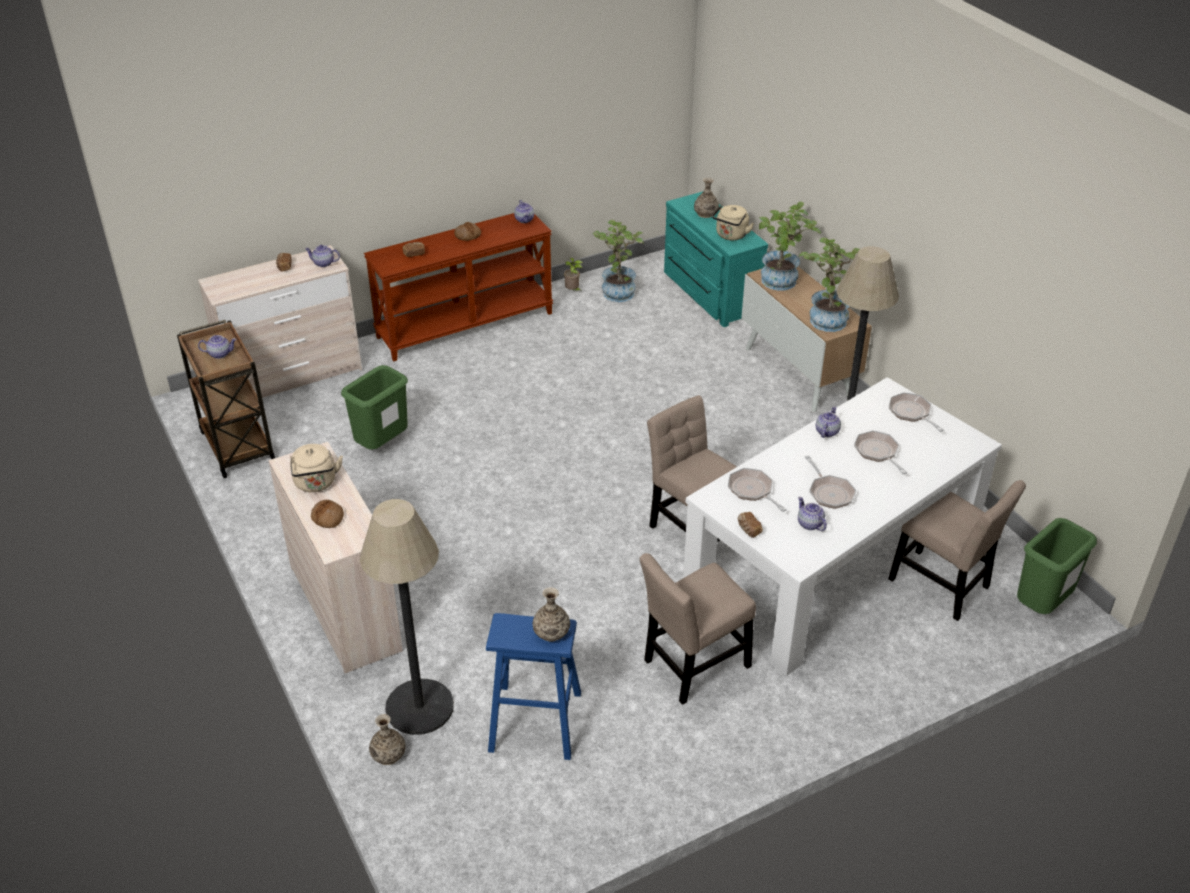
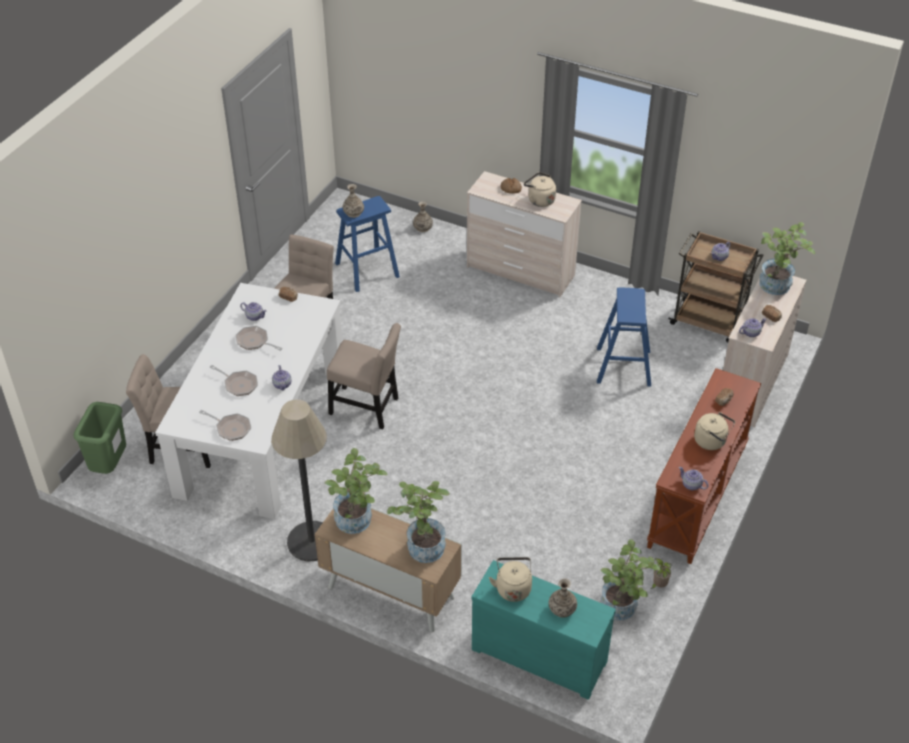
camera: 145 degrees right, 5 degrees up
(237, 284) = (776, 288): none -> potted plant
(382, 445) = (623, 367): green trash can -> blue stool
(419, 707) = (430, 250): floor lamp -> none
(467, 235) = (712, 441): bread -> beige kettle
(752, 491) = (303, 321): frying pan -> none

